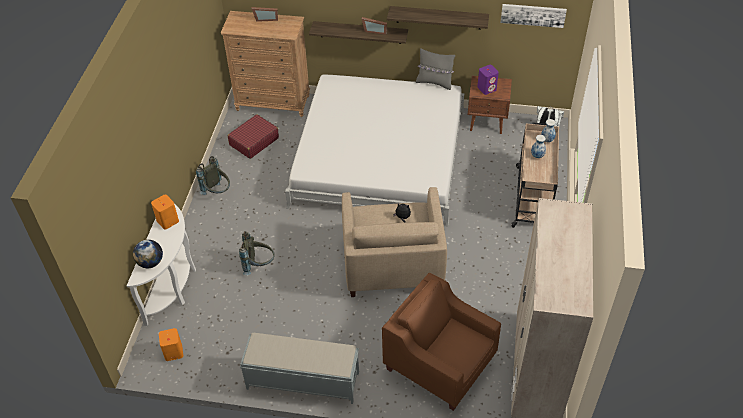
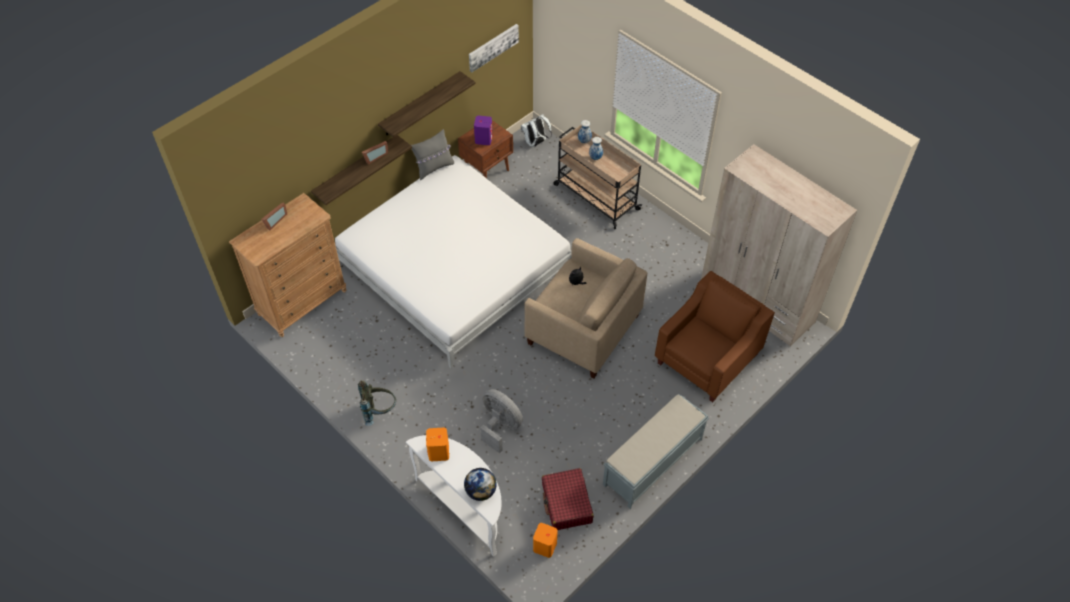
camera: 55 degrees left, 5 degrees up
(254, 141) = (339, 346): red suitcase -> red suitcase (566, 503)
(259, 265) = (500, 426): grey backpack -> grey fan
(439, 364) = (707, 359): brown armchair -> brown armchair turned 150 degrees clockwise

